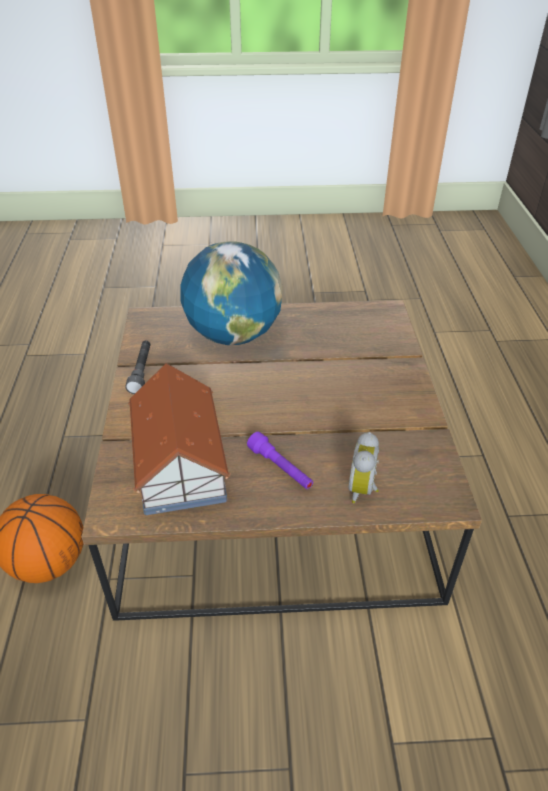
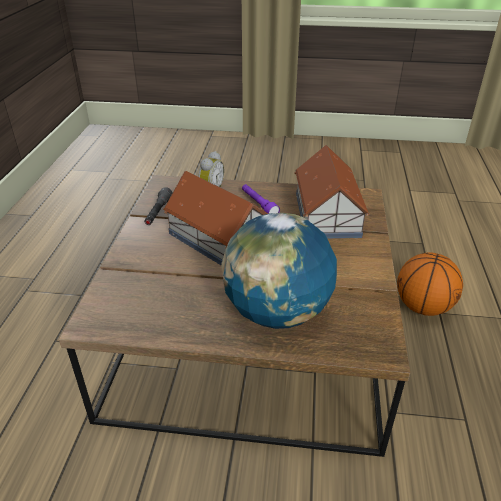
camera: 170 degrees left, 5 degrees down
(141, 371) = (370, 282): grey flashlight -> grey flashlight (158, 213)
(315, 405) = (219, 238): none -> toy house

